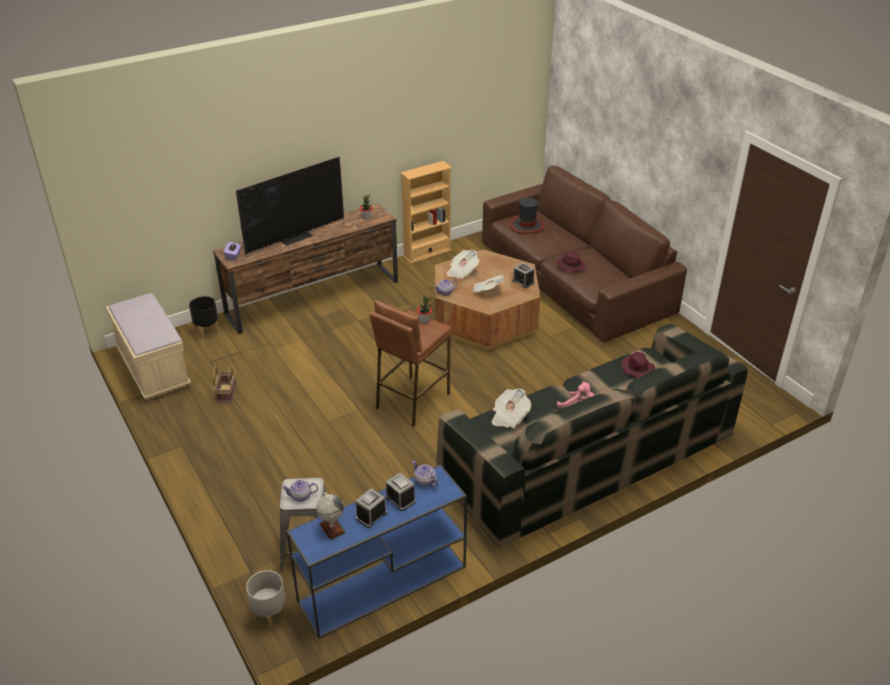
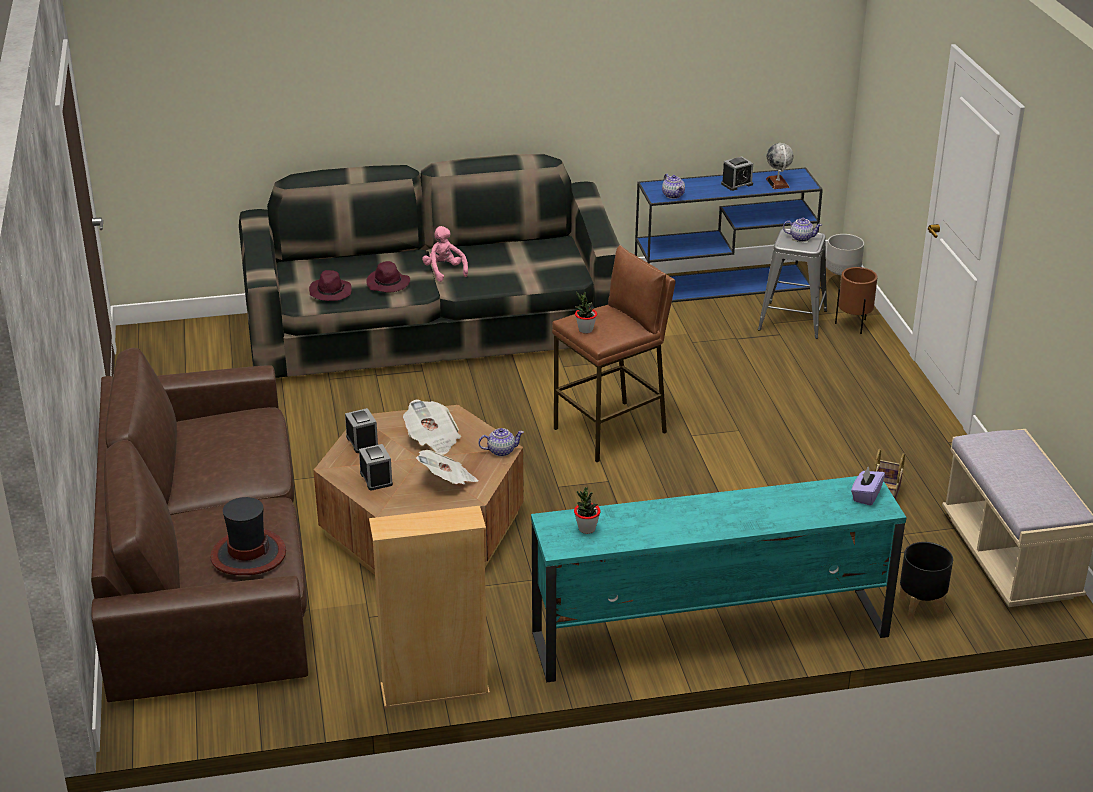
camera: 160 degrees left, 5 degrees down
(254, 556) = (854, 326): none -> brown planter
(295, 237) = (741, 513): television -> none
(314, 297) = (708, 634): brown tv stand -> turquoise tv stand
(400, 499) = (704, 189): alarm clock -> alarm clock (376, 479)
(509, 417) = (531, 278): newspaper -> none
(570, 266) = (256, 457): purple hat -> purple hat (388, 284)

